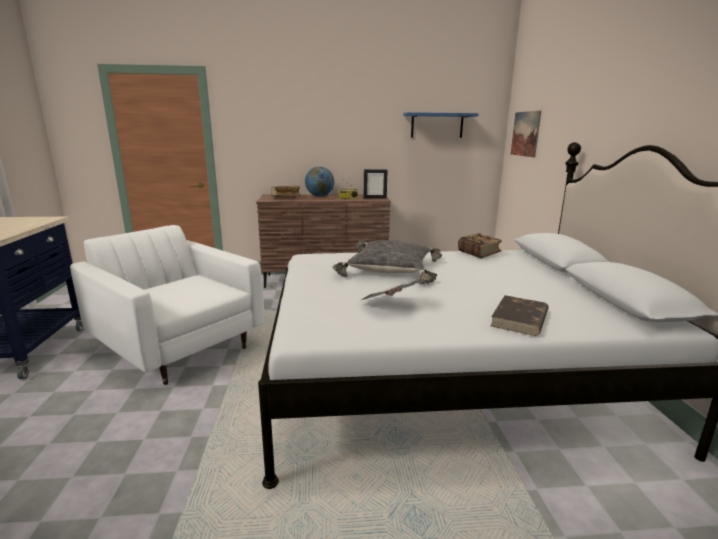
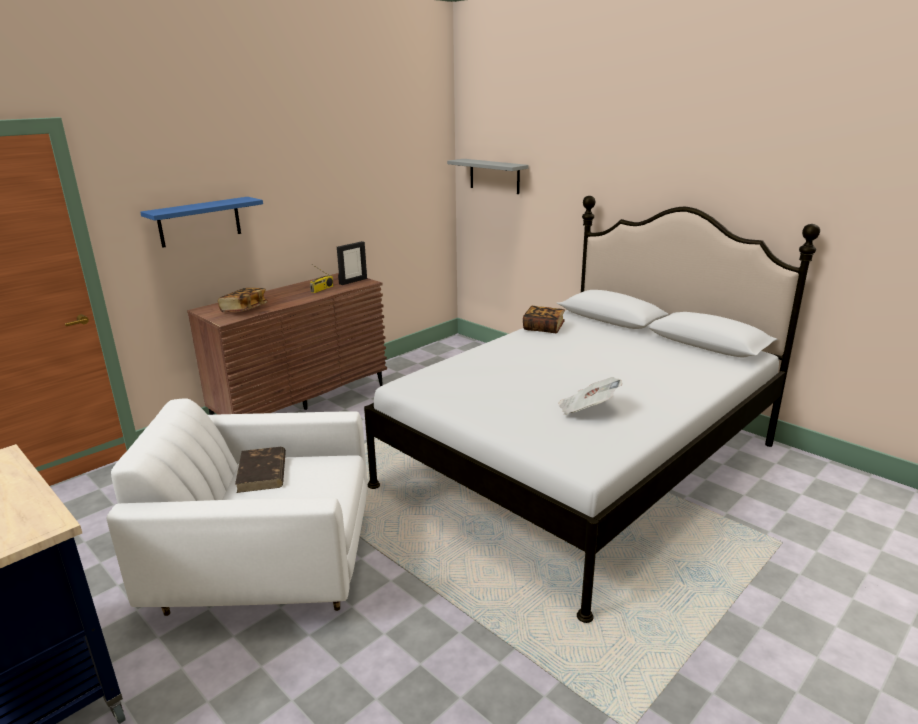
camera: 40 degrees left, 5 degrees up
(319, 196) = (279, 294): globe -> none
(390, 268) = (510, 371): pillow -> none
(437, 125) = (390, 172): blue shelf -> blue shelf (199, 222)
(519, 319) = (681, 385): brown book -> brown book (262, 473)
(525, 134) = (494, 176): picture -> grey shelf

